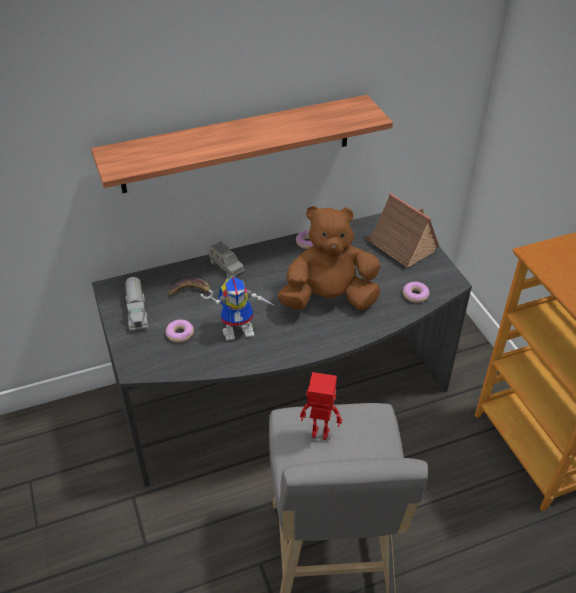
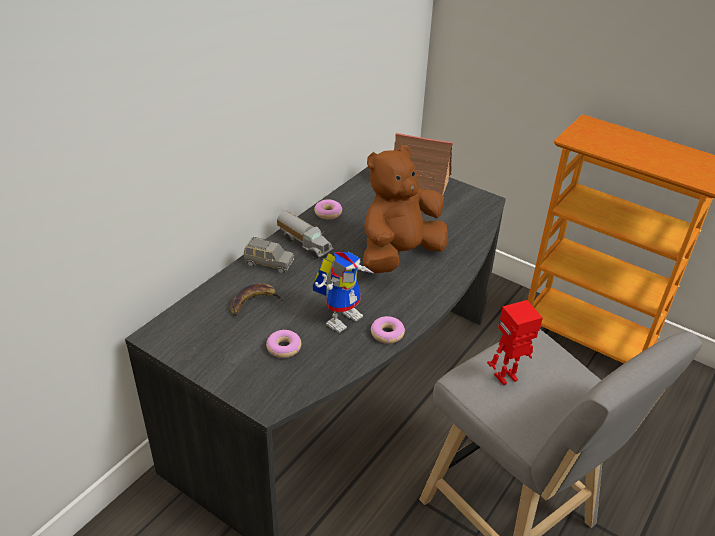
camera: 35 degrees left, 5 degrees down
(138, 312) = (214, 346): toy truck -> toy truck (305, 243)
(237, 144) = (253, 113): shelf -> none
(415, 295) = (469, 222): donut -> donut (387, 334)

